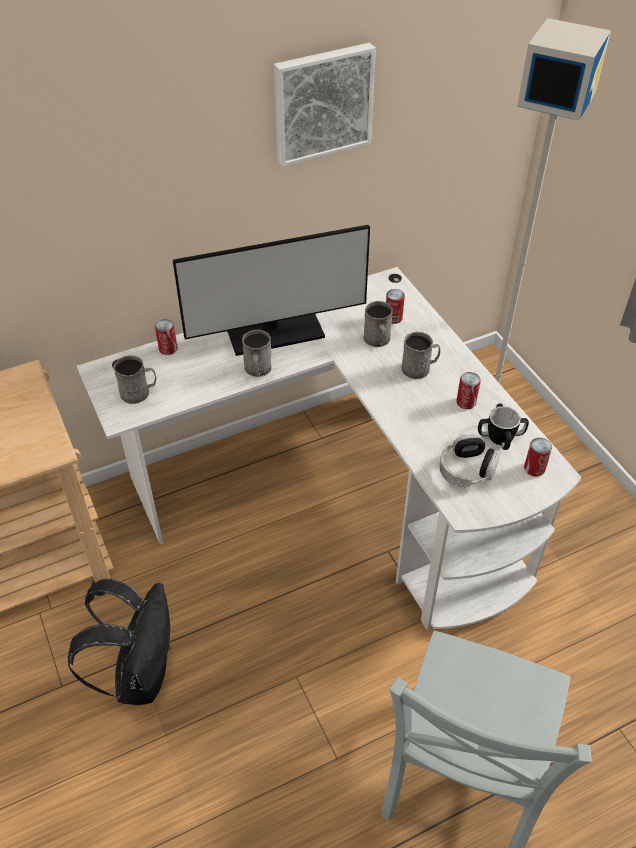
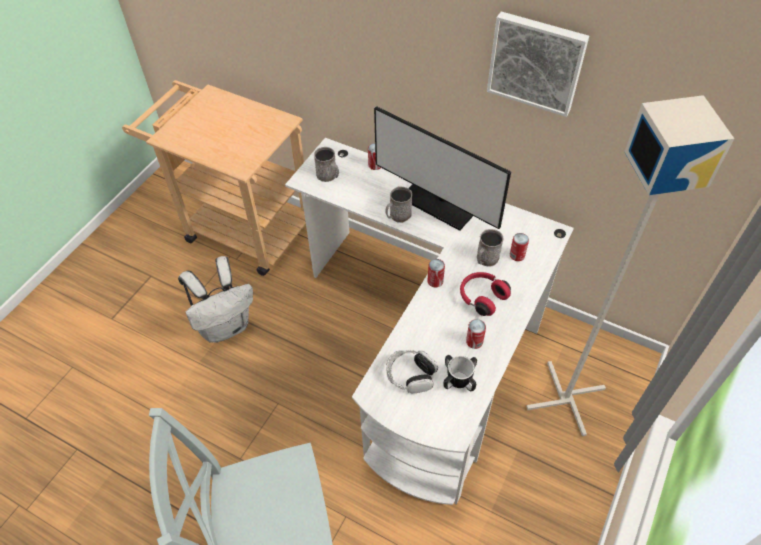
camera: 55 degrees right, 5 degrees up
(140, 674) = (226, 326): black backpack -> white backpack
(419, 368) = (481, 297): grey mug -> red headphones
(534, 468) = (447, 416): can -> can (435, 281)

